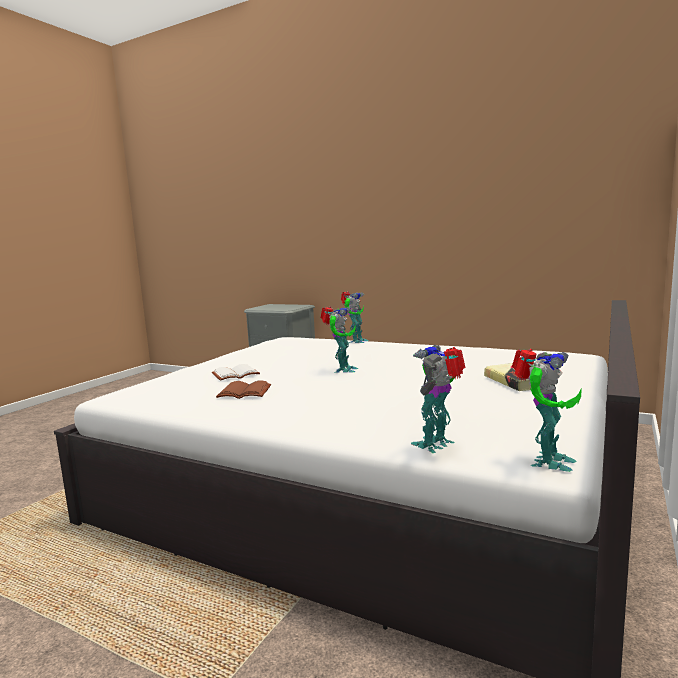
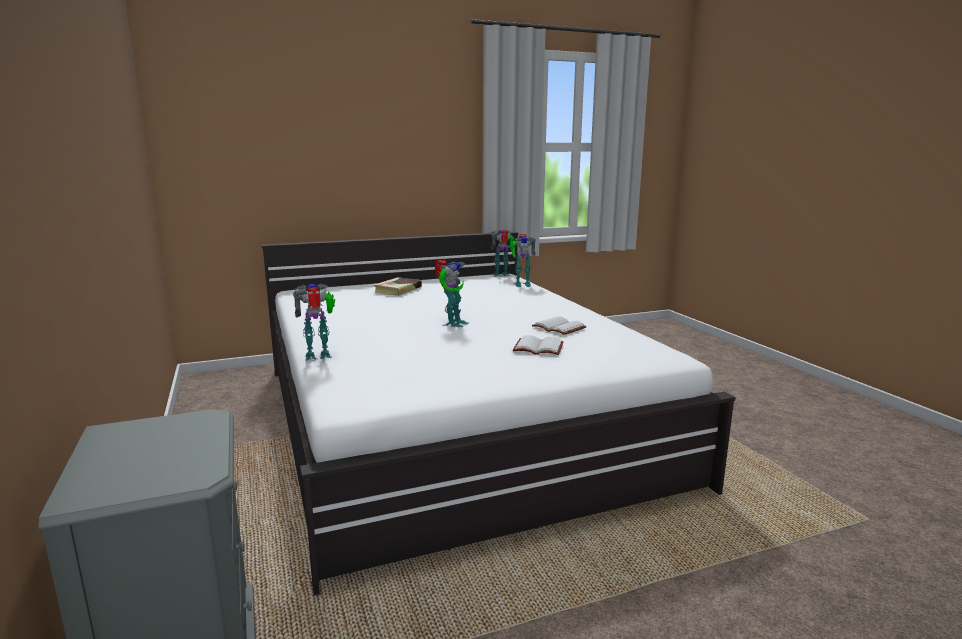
camera: 140 degrees left, 5 degrees up
(243, 393) = (560, 328): brown book -> white book
(342, 370) = (452, 323): toy robot -> toy robot turned 150 degrees clockwise

